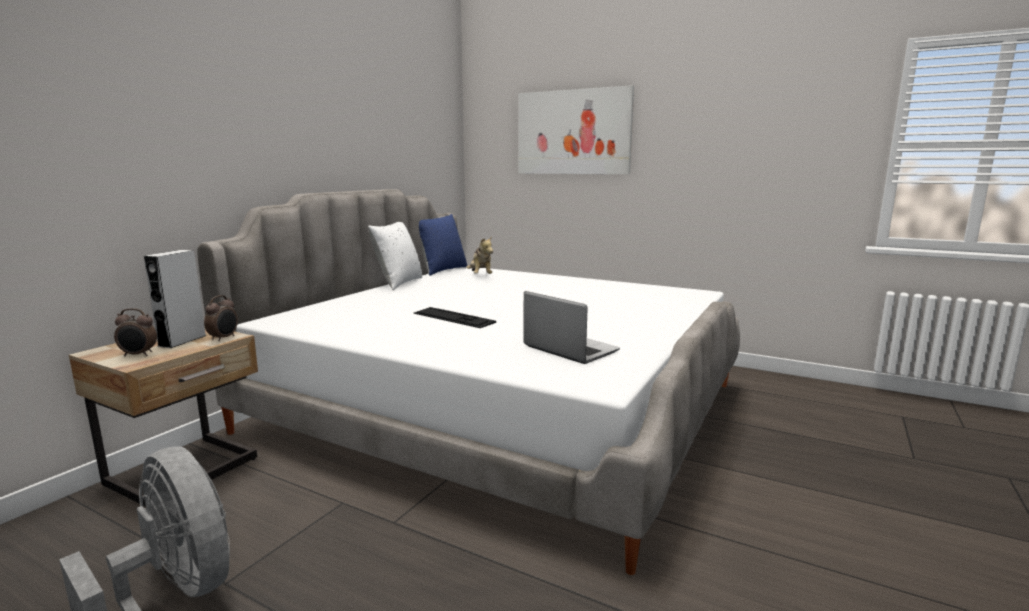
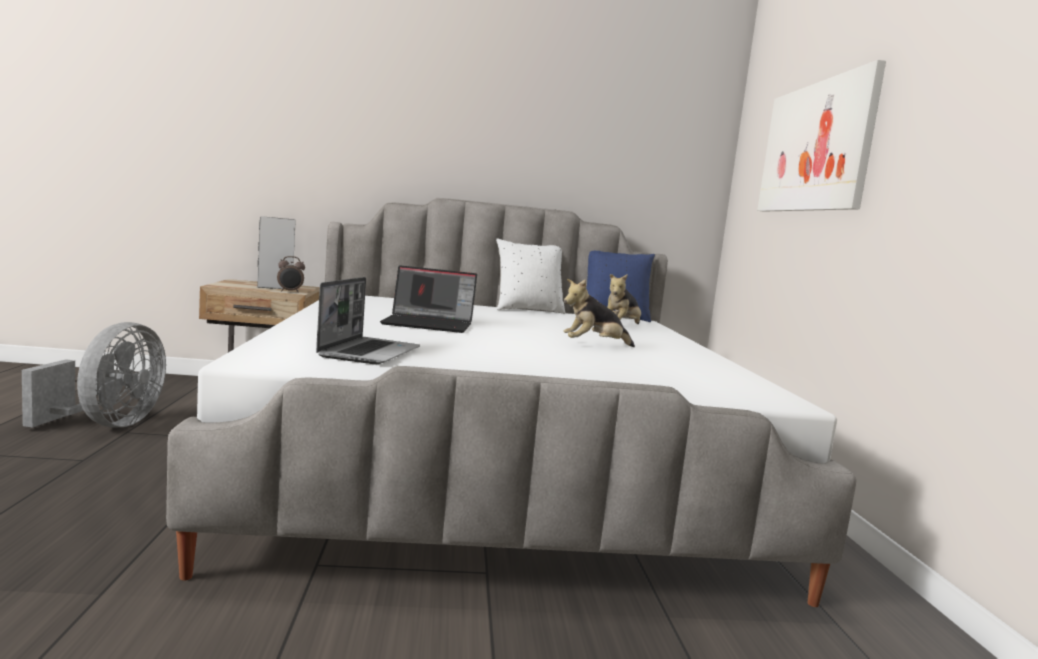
camera: 55 degrees right, 5 degrees down
(138, 355) = (236, 285): alarm clock -> none
(453, 318) = (429, 324): keyboard -> laptop
(551, 294) = (594, 345): none -> plush toy

